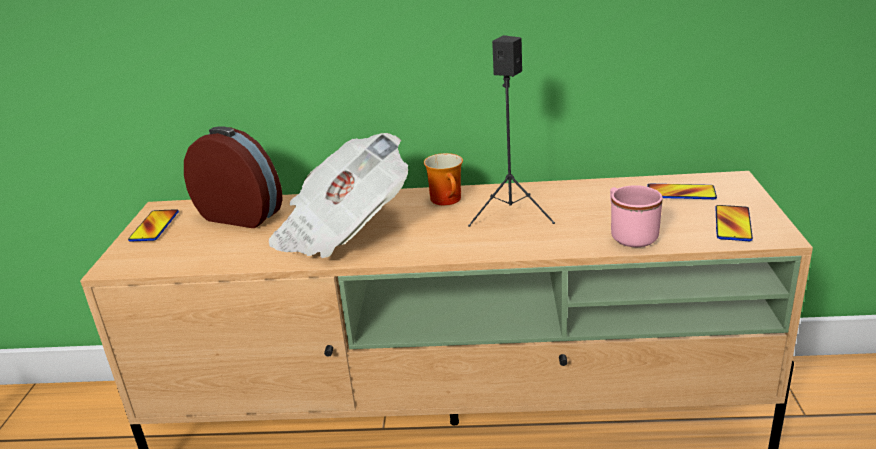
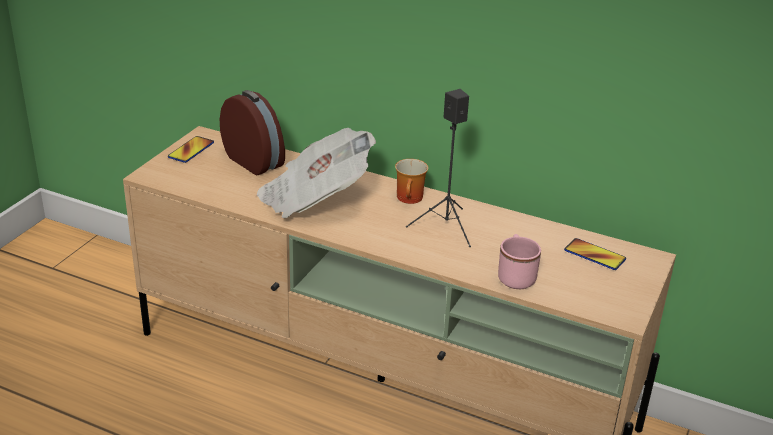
camera: 20 degrees right, 5 degrees up
(732, 224) = (603, 295): phone -> none

